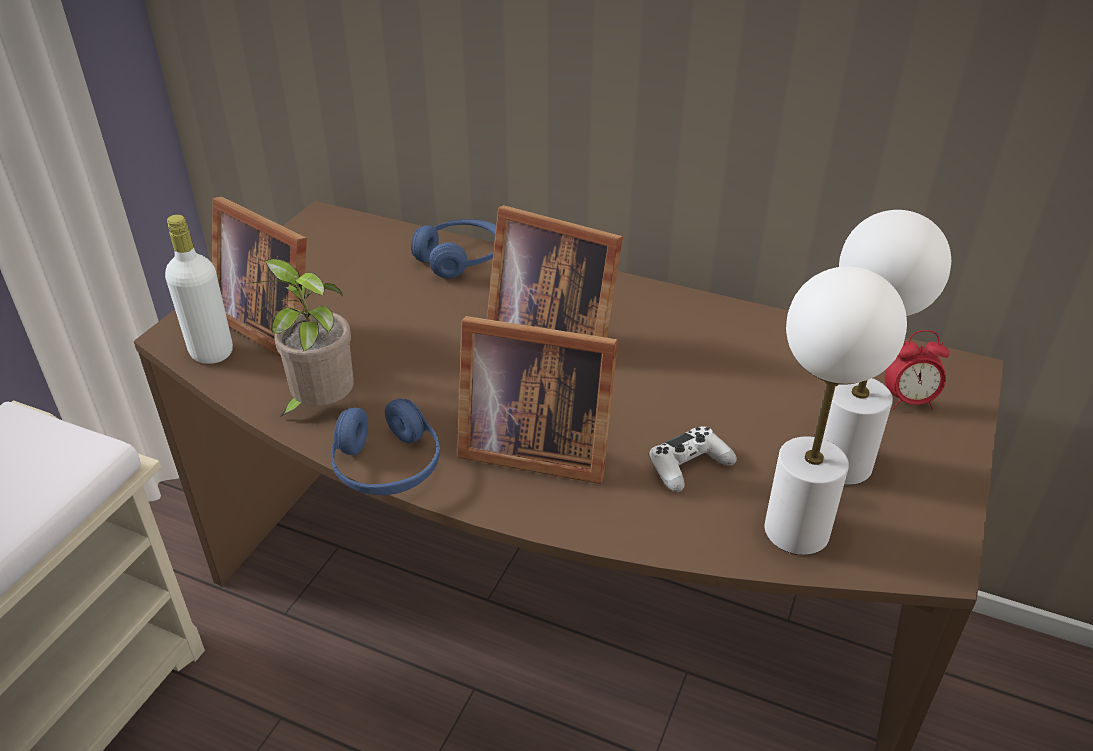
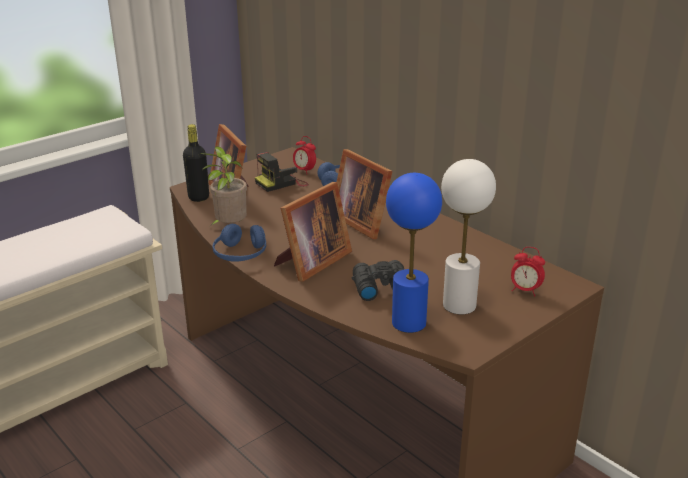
camera: 25 degrees right, 10 degrees down
(211, 352) = (198, 197): white bottle -> black bottle
(350, 282) = (281, 183): none -> camera
(372, 246) = (304, 171): none -> alarm clock
(531, 446) = (311, 262): picture frame -> picture frame turned 90 degrees counterclockwise
(689, 466) = (380, 287): white game controller -> black binoculars
(795, 530) = (408, 322): white table lamp -> blue table lamp

